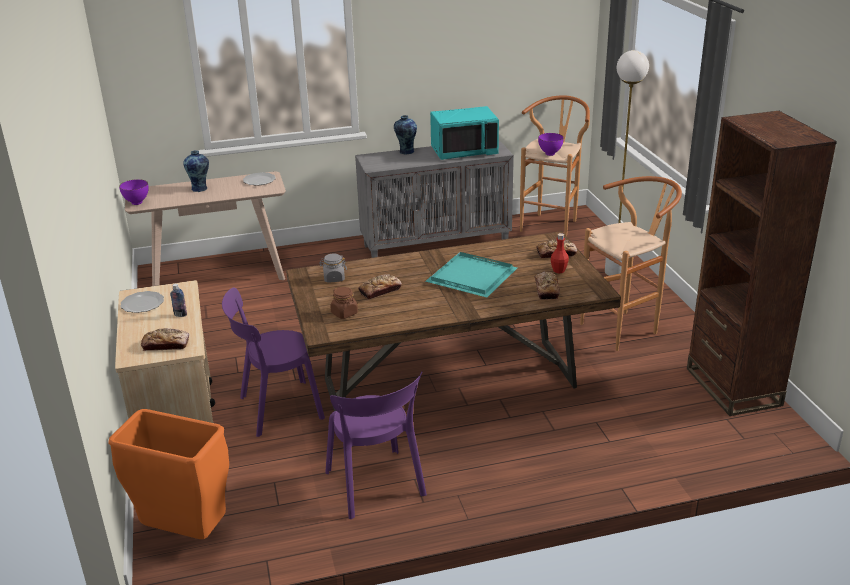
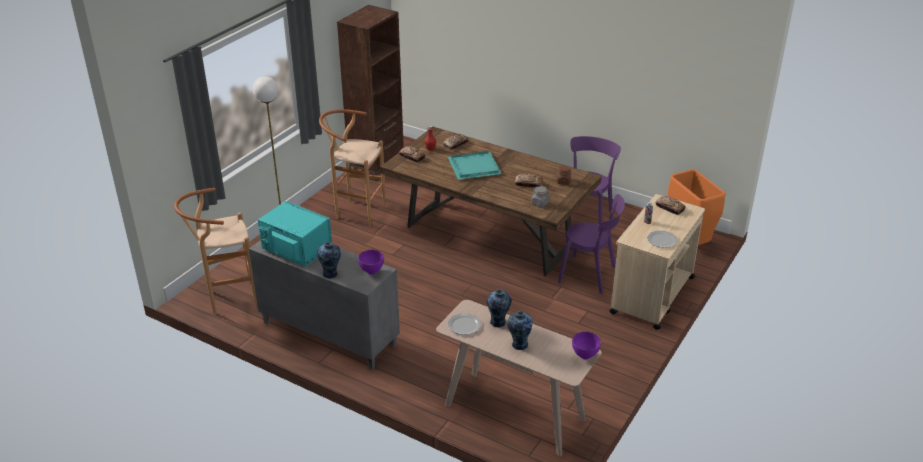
camera: 135 degrees left, 5 degrees up
(234, 191) = (498, 323): none -> vase
(550, 154) = (237, 229): purple bowl -> purple bowl (372, 271)

